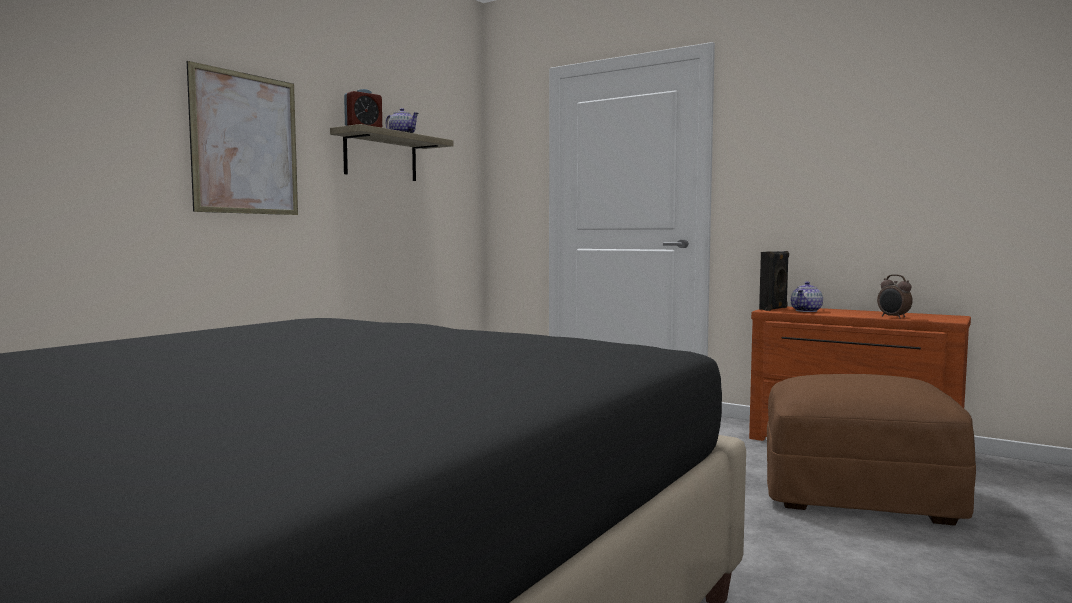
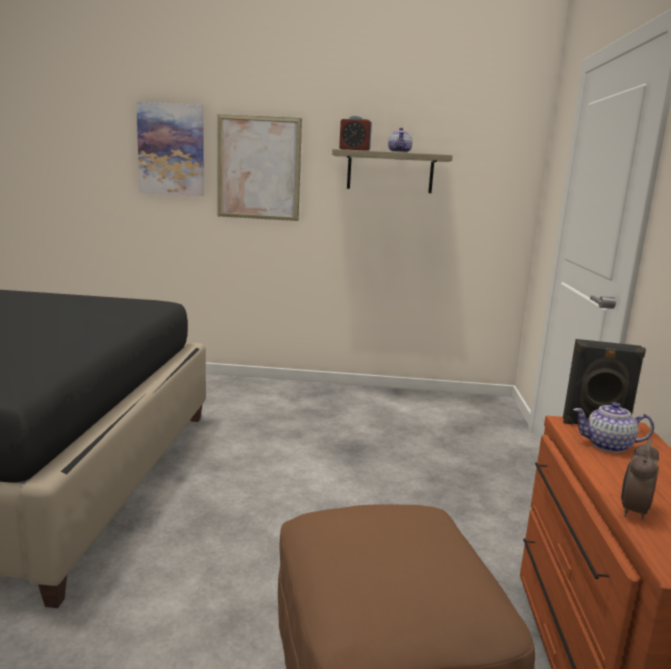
camera: 60 degrees right, 10 degrees up
(114, 105) = (171, 149): none -> picture

